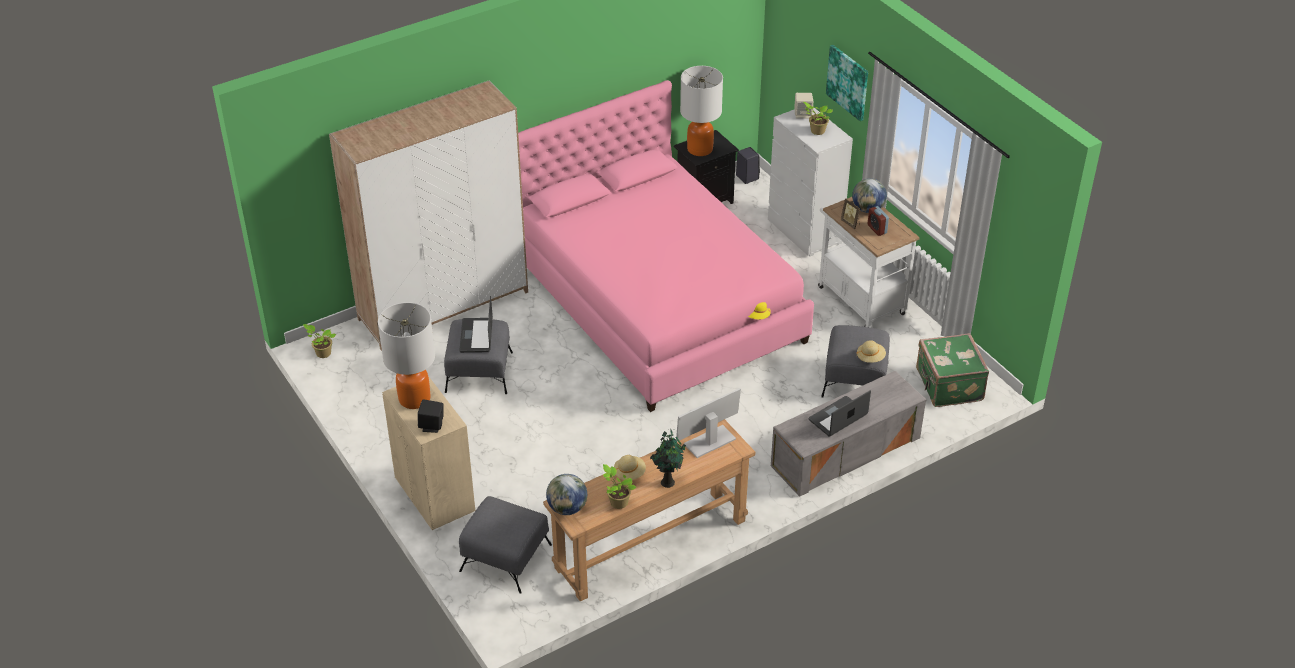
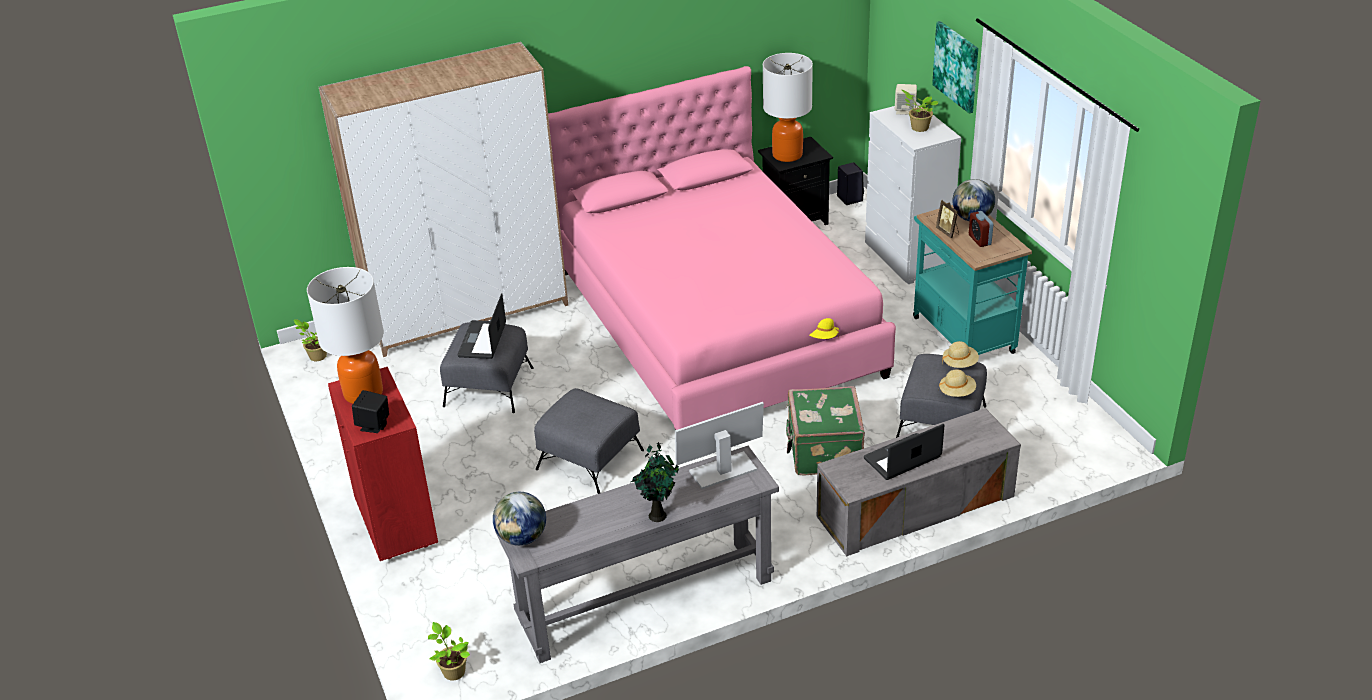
camera: 10 degrees right, 5 degrees down
(434, 498) = (395, 524): beige cabinet -> red cabinet
(505, 557) = (461, 601): grey ottoman -> grey ottoman (589, 459)
(617, 502) = (588, 535): potted plant -> potted plant (453, 671)
(629, 473) = (612, 501): beige hat -> beige hat (960, 363)
(650, 544) = (645, 599): brown console table -> grey console table
(859, 299) = (961, 333): white cart -> turquoise cart
(948, 386) = (1059, 437): green suitcase -> green suitcase (823, 451)

